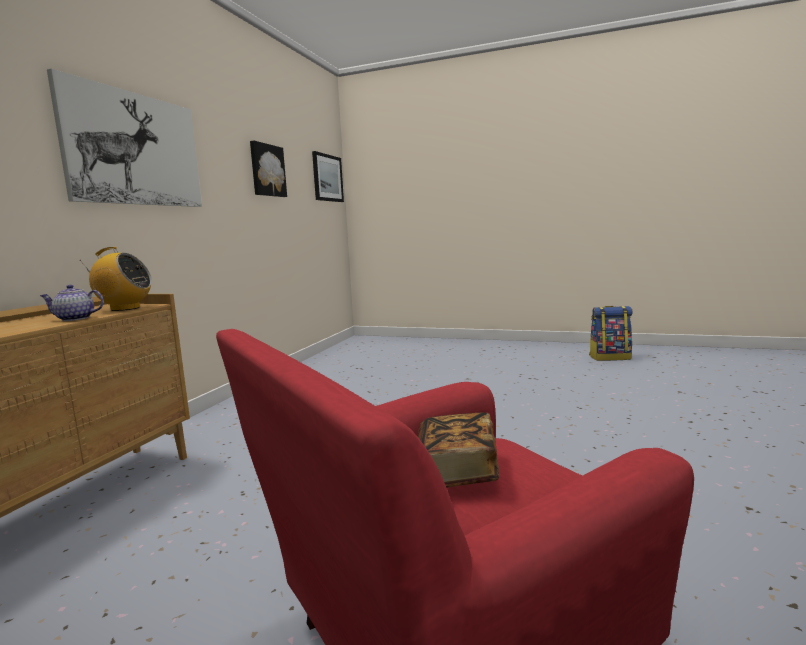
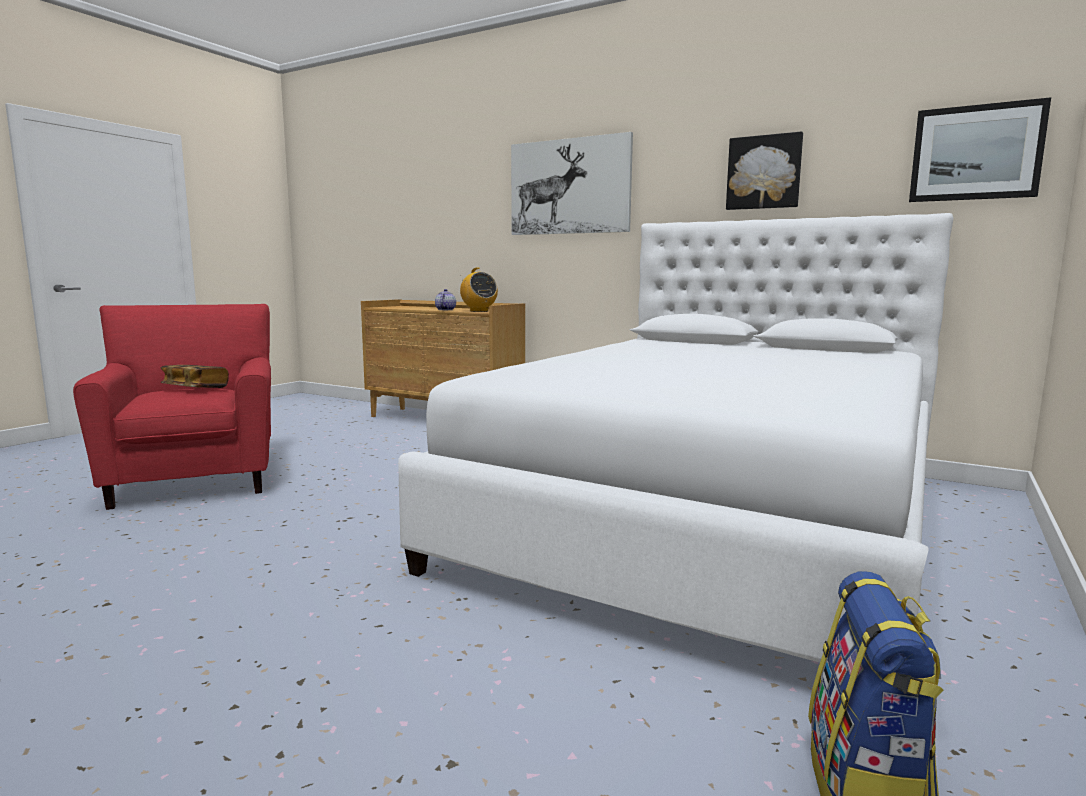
camera: 100 degrees right, 0 degrees up
(124, 308) = (478, 311): radio -> radio turned 45 degrees counterclockwise
(422, 373) = (712, 517): none -> white bed

